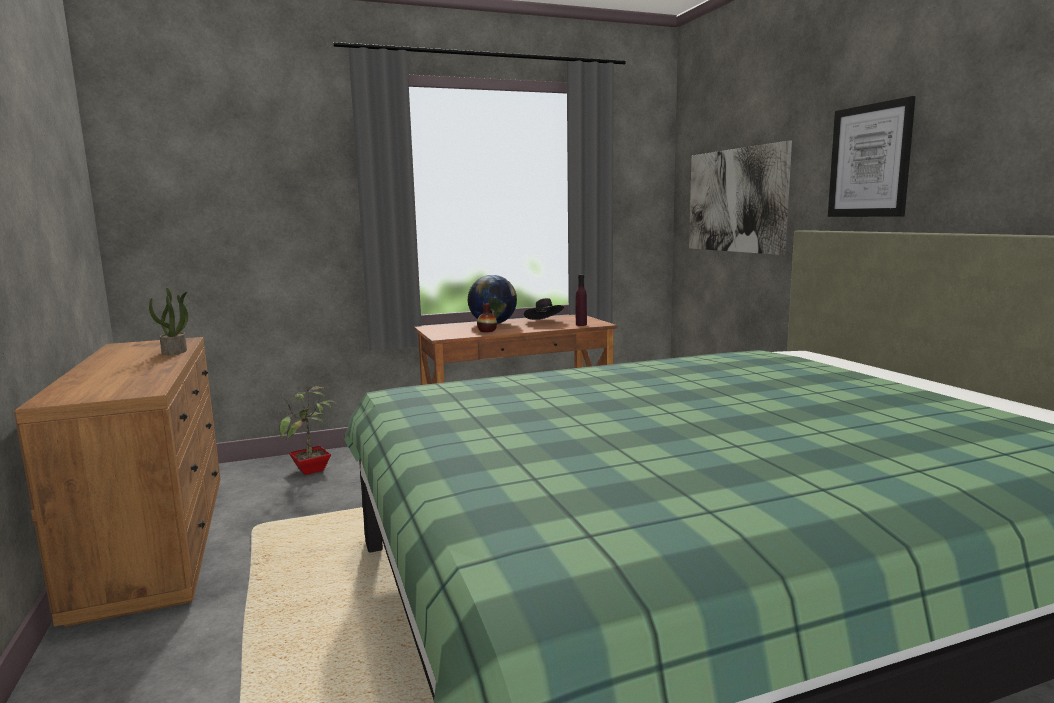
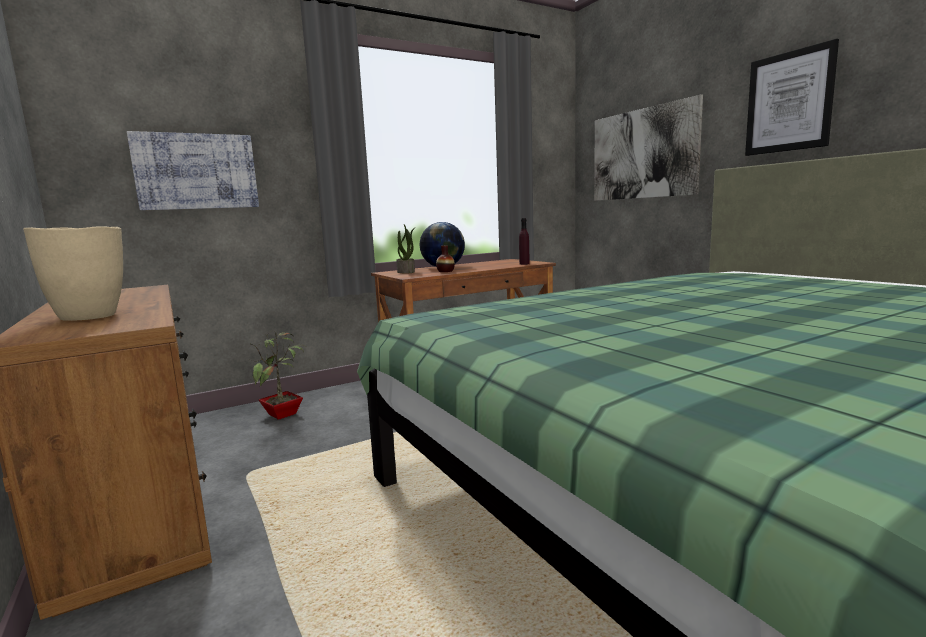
camera: 10 degrees left, 0 degrees up
(112, 378) = (90, 316): none -> beige vase
(175, 352) = (148, 295): potted plant -> potted plant (406, 272)
(241, 222) = (196, 171): none -> picture
(544, 322) = (488, 264): black hat -> none

